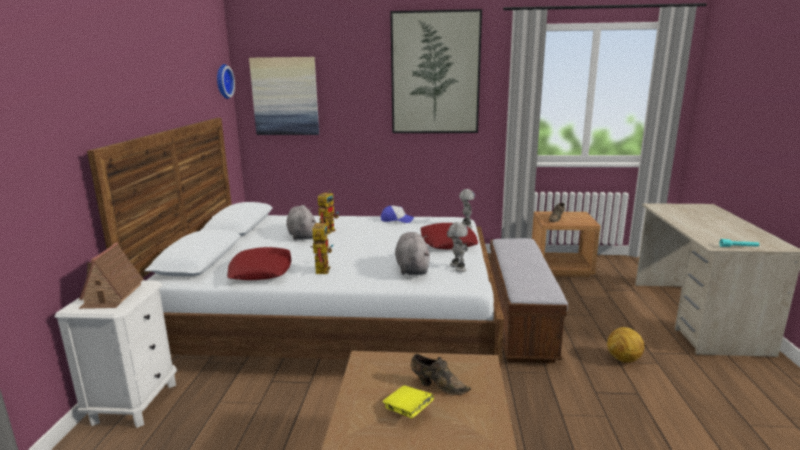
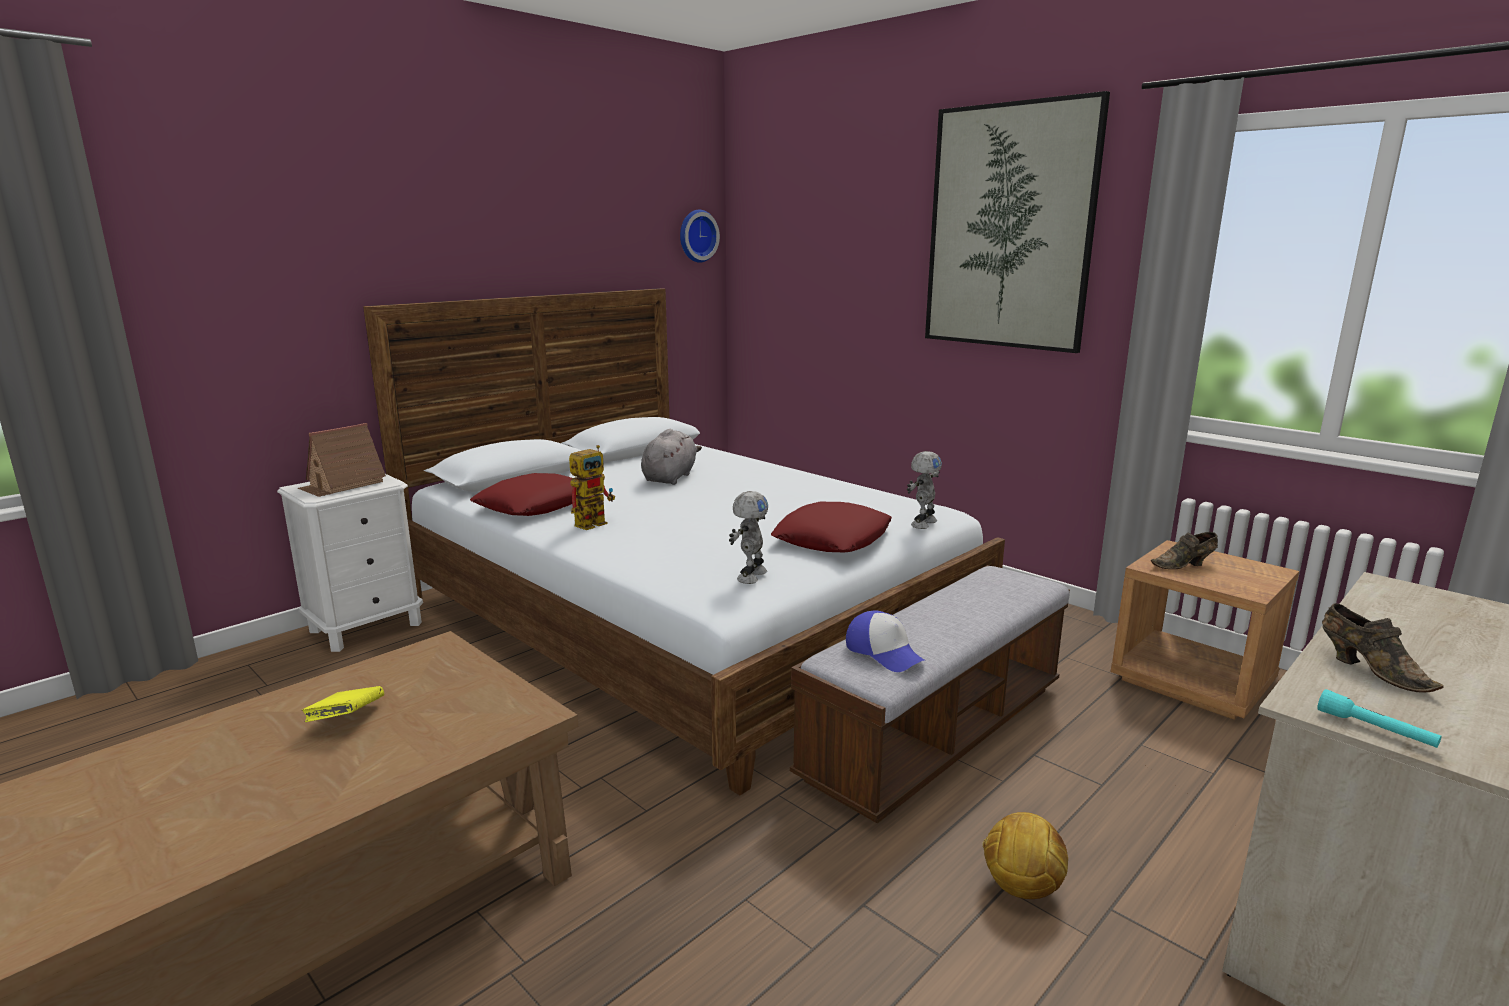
camera: 40 degrees right, 0 degrees up
(285, 96) = (784, 263): picture -> none
(328, 230) = (715, 479): toy robot -> none
(397, 220) = (837, 488): cap -> cap (884, 652)
(412, 268) = (690, 555): grey plush toy -> none
(437, 386) = (431, 711): brown shoe -> brown shoe (1370, 670)

